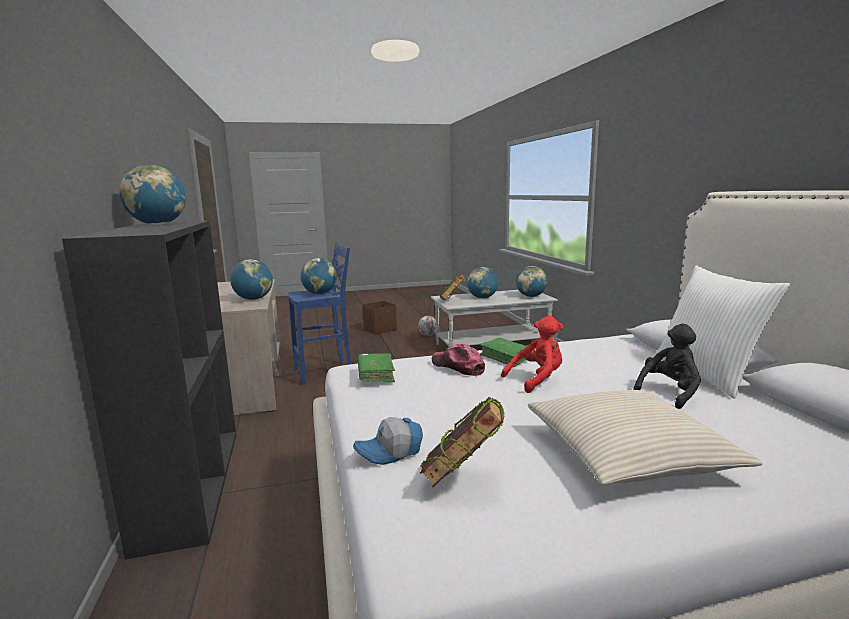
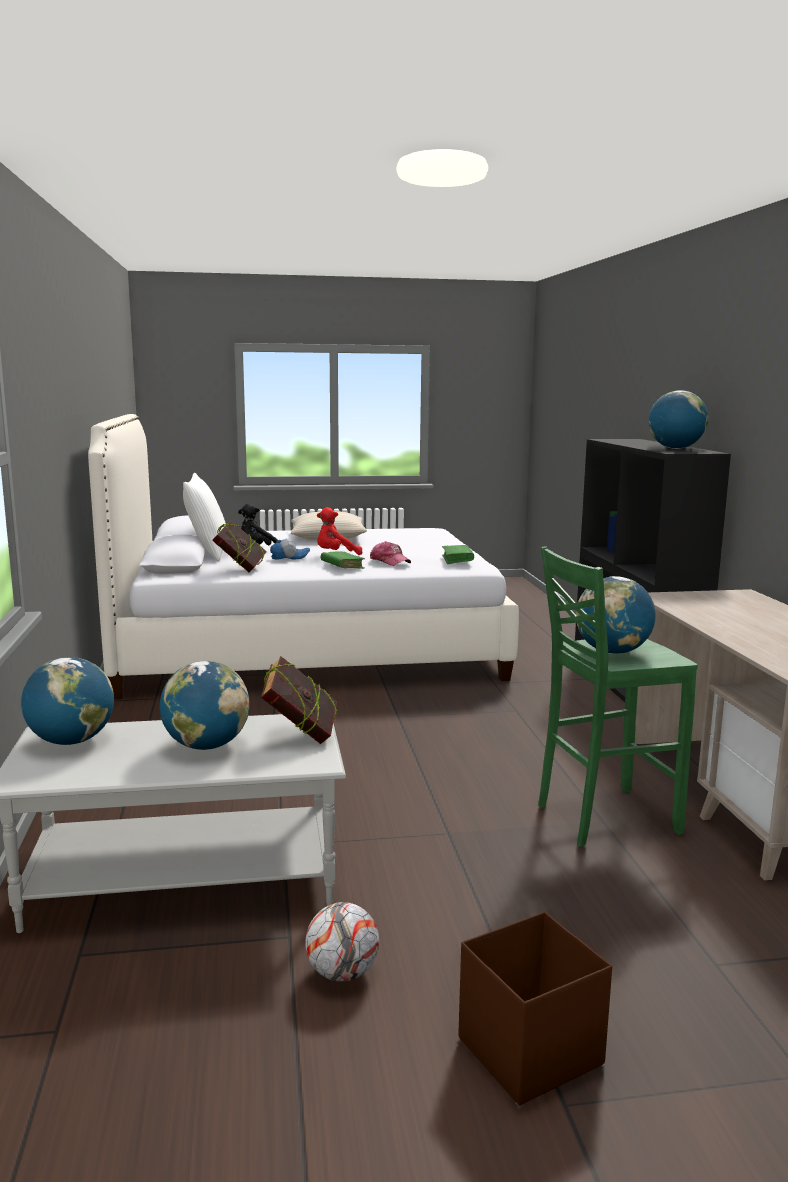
camera: 175 degrees left, 0 degrees up
(253, 299) = (691, 610): globe -> none
(325, 372) = (602, 818): blue stool -> green stool
(390, 452) = (443, 540): cap -> cap (289, 557)
(463, 479) = (410, 535): book -> book (240, 569)

